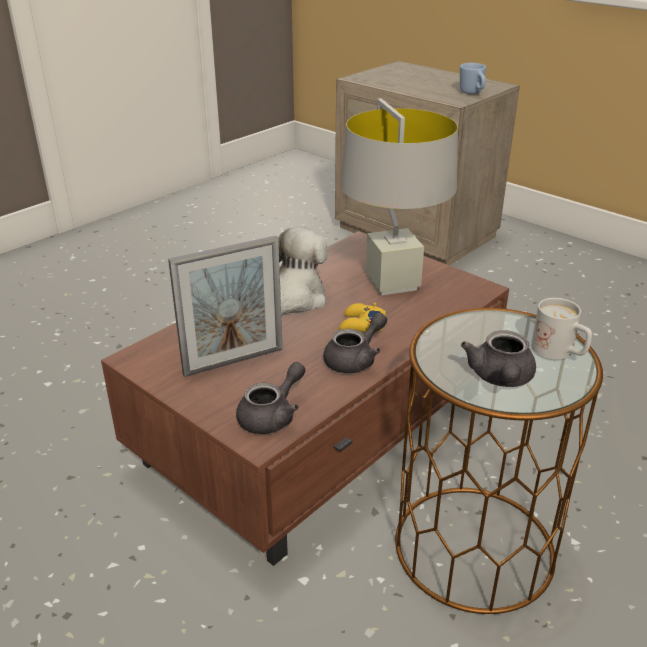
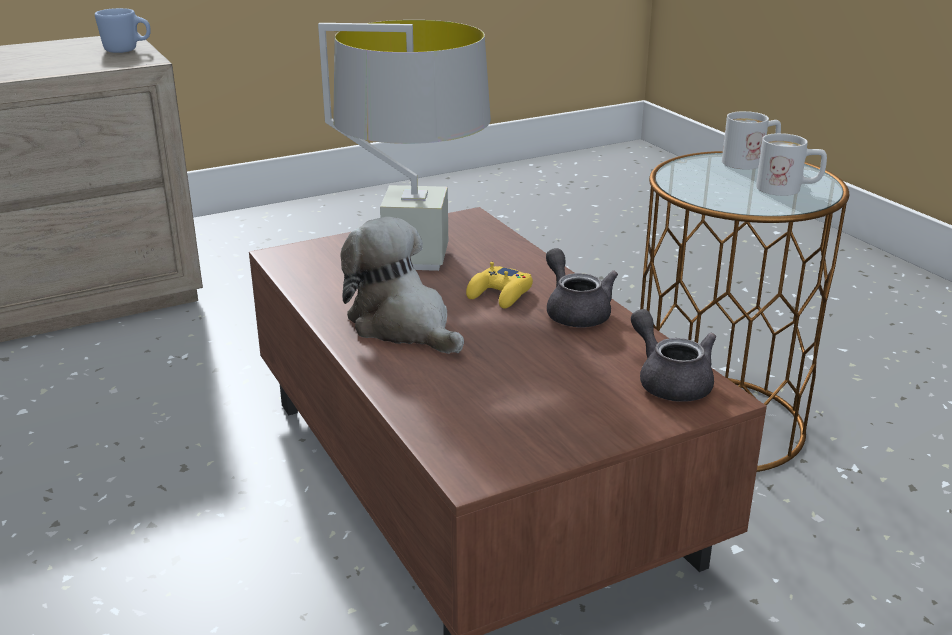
camera: 70 degrees left, 5 degrees down
(233, 361) = (533, 390): picture frame -> none
(500, 379) = (788, 189): grey teapot -> white mug

